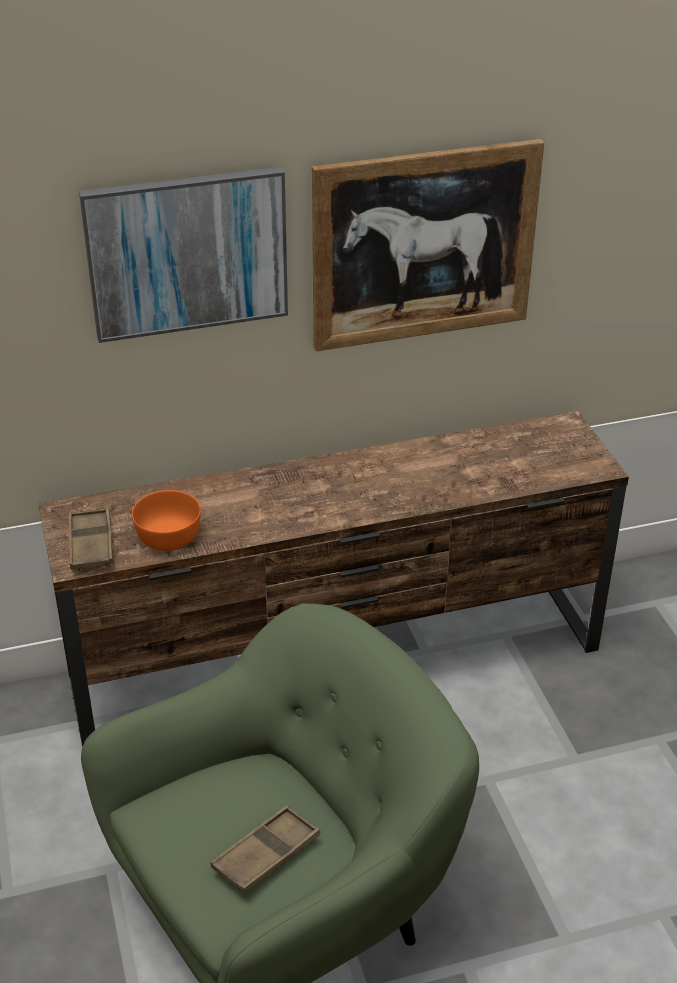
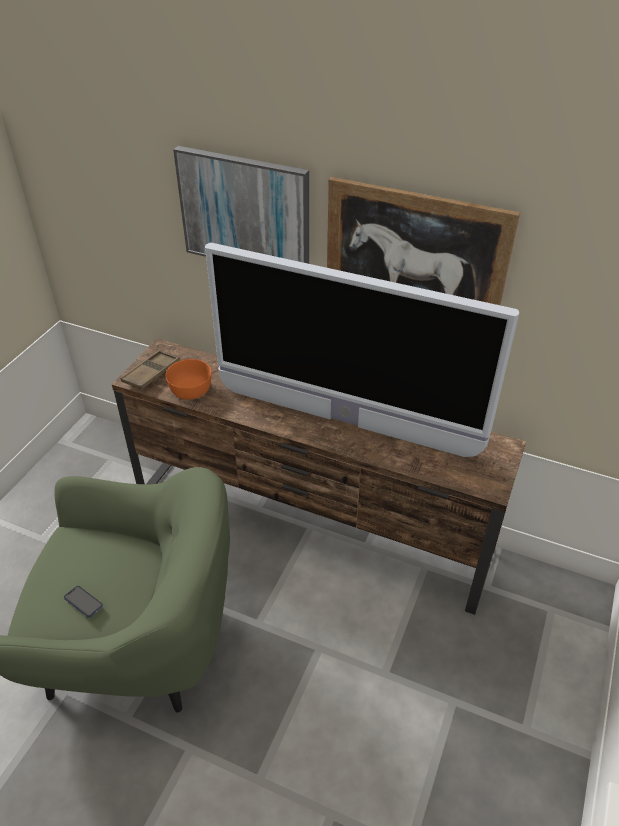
camera: 40 degrees right, 5 degrees up
(266, 854) = (83, 602): brown tray -> phone
(388, 479) = (345, 421): none -> television

